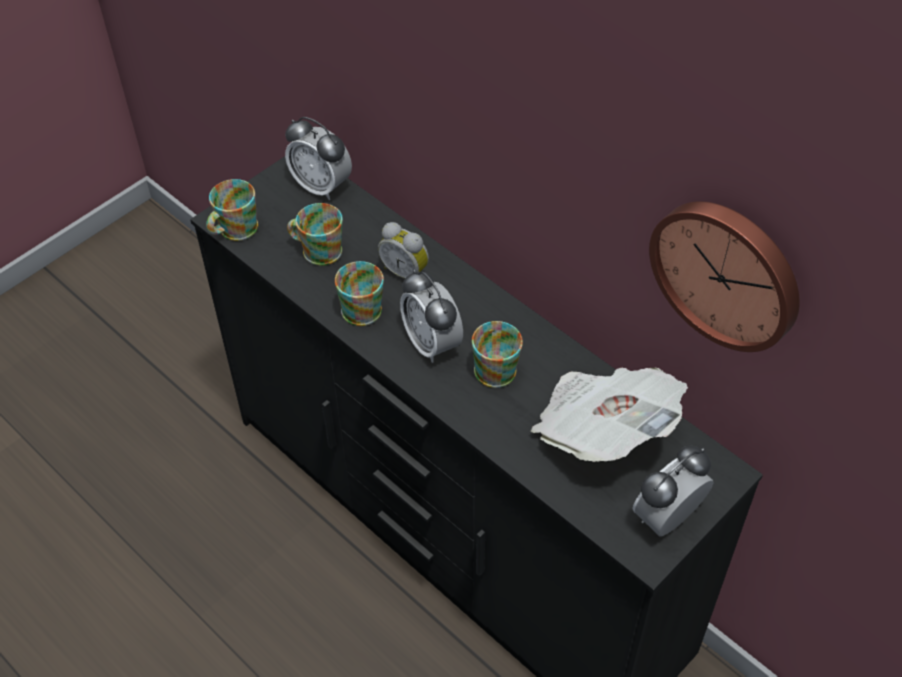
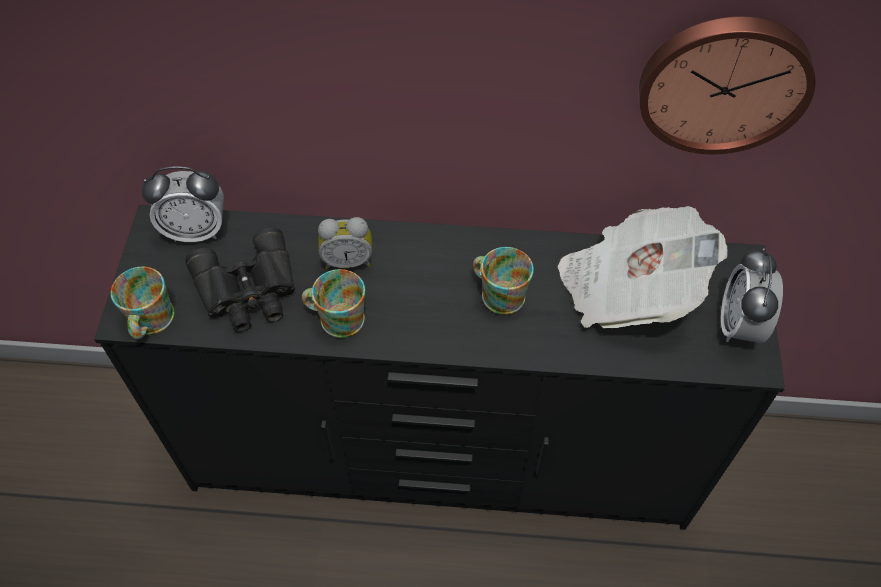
camera: 40 degrees left, 5 degrees up
(317, 250) = (249, 290): mug -> black binoculars
(432, 343) = (430, 308): alarm clock -> none

